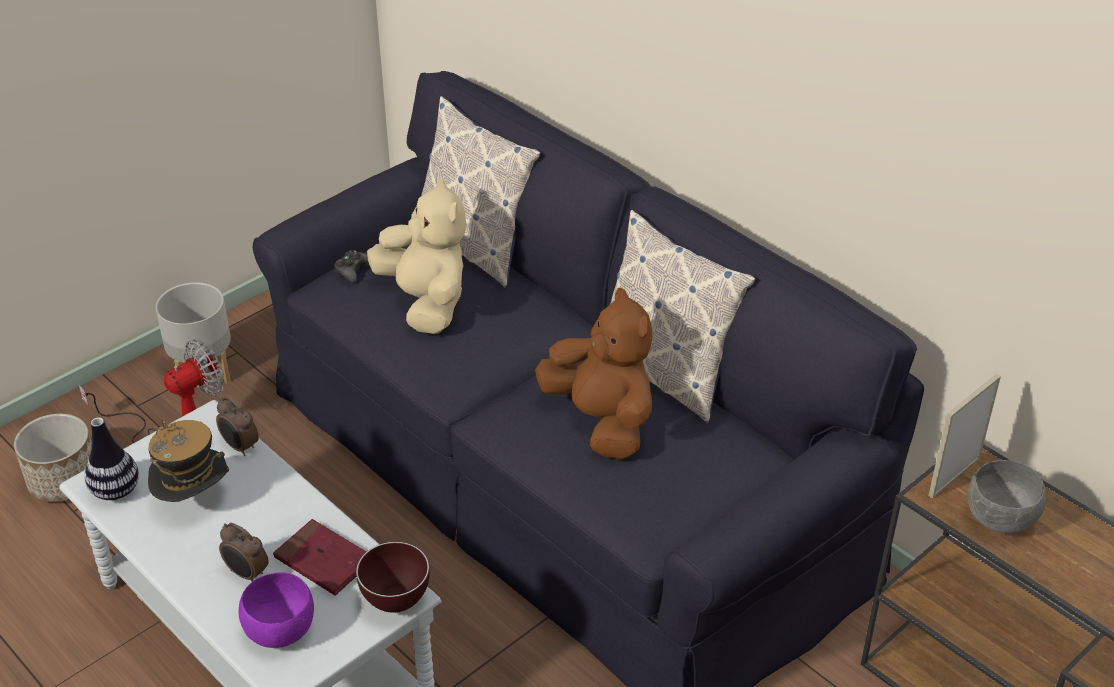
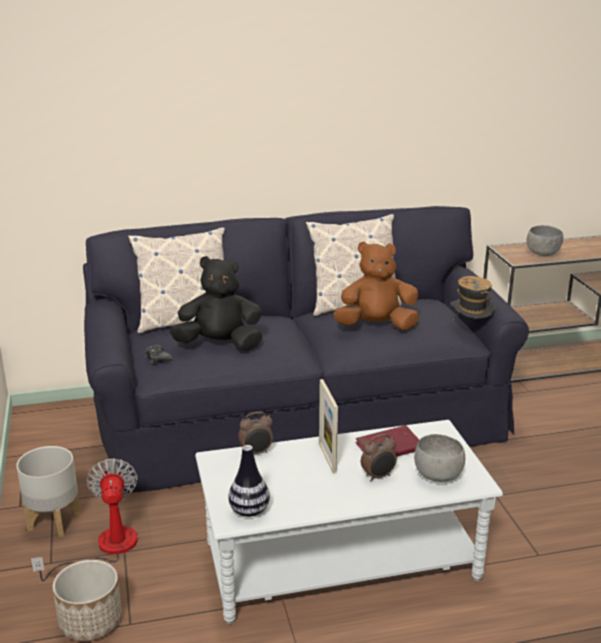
camera: 60 degrees left, 15 degrees down
(194, 502) = (292, 481): hat -> hat (470, 329)
(281, 630) = (437, 475): purple bowl -> grey bowl
(396, 602) = (442, 432): brown bowl -> none
(426, 302) = (219, 344): beige plush toy -> black plush toy
(954, 477) = (510, 254): picture frame -> picture frame (327, 457)

